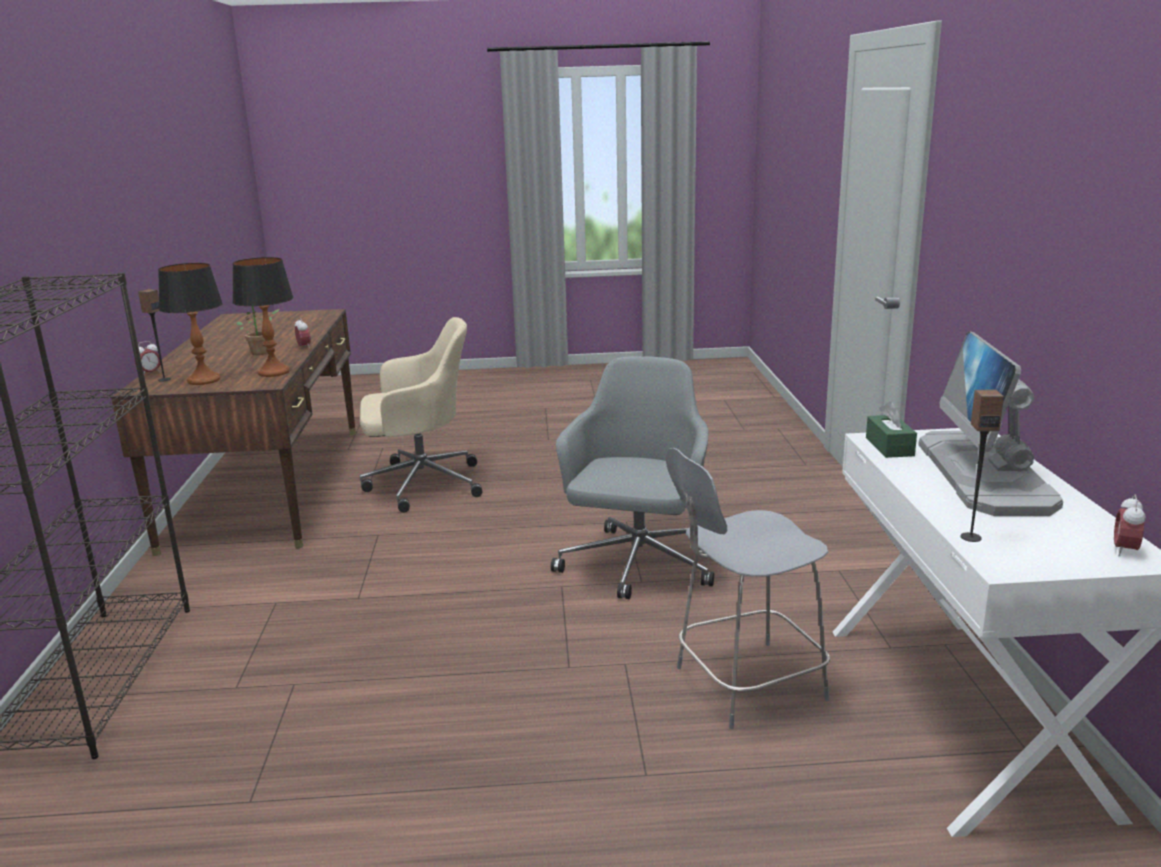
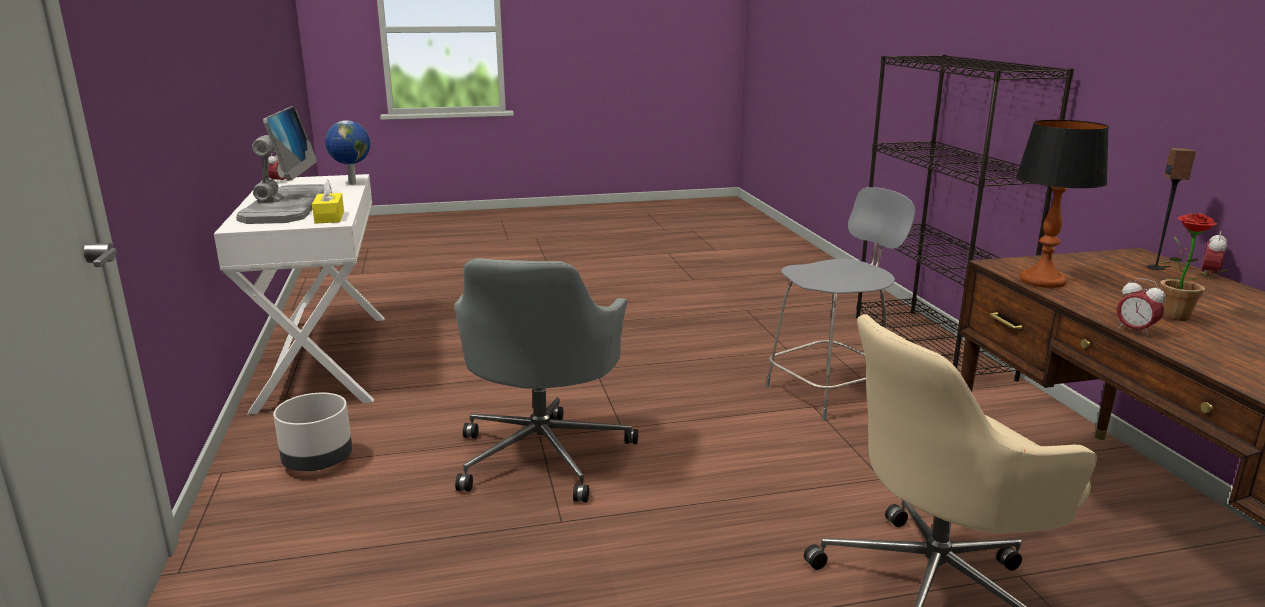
camera: 170 degrees right, 0 degrees up
(203, 380) = (1101, 268): table lamp -> none
(745, 685) = (464, 366): grey chair -> grey chair (829, 392)
(836, 569) = (318, 463): none -> grey planter
(889, 447) = (329, 217): green tissue box -> yellow tissue box
(970, 537) = (351, 183): speaker -> globe

